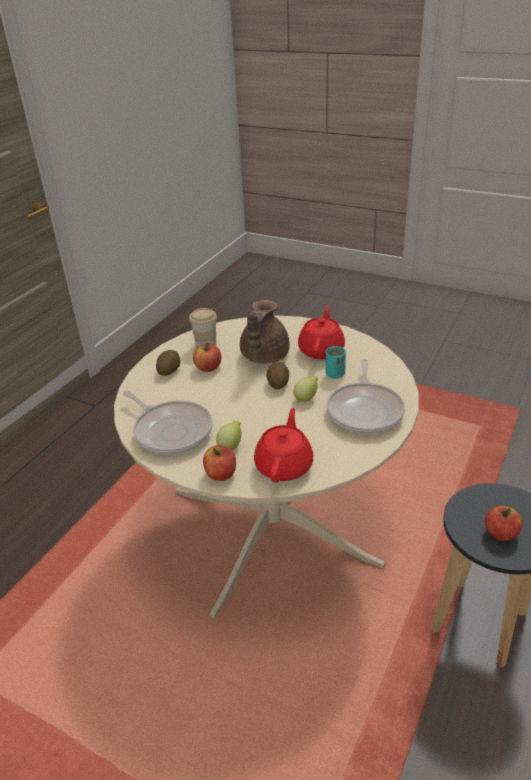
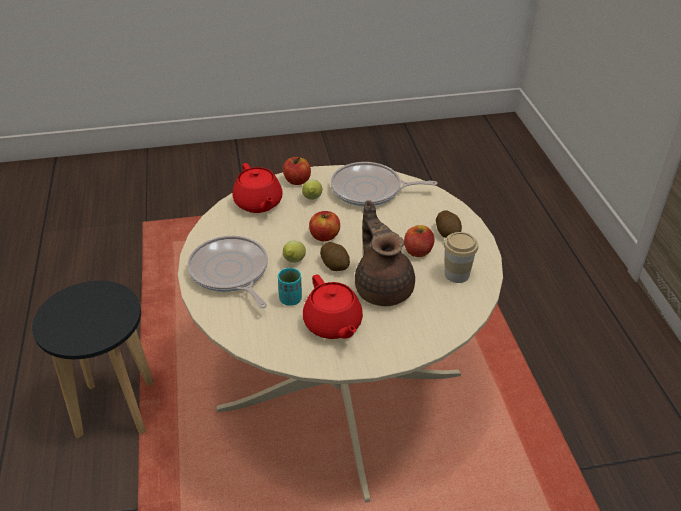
camera: 140 degrees right, 5 degrees up
(500, 533) = (87, 306): apple -> apple (324, 236)

